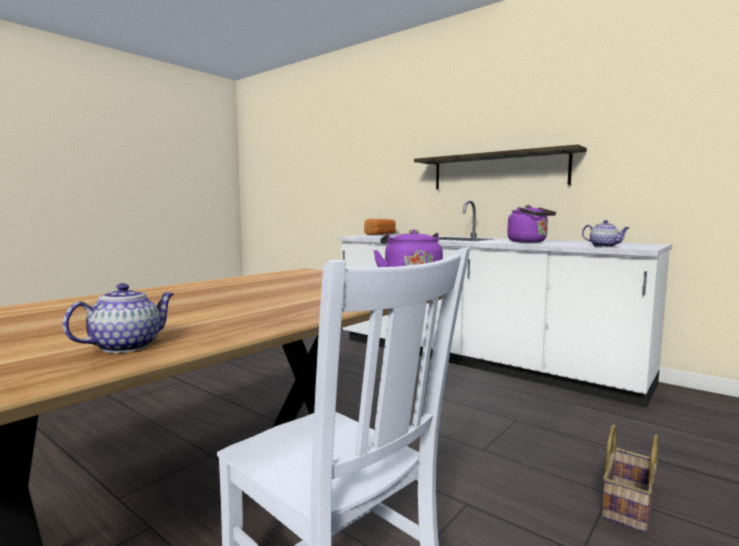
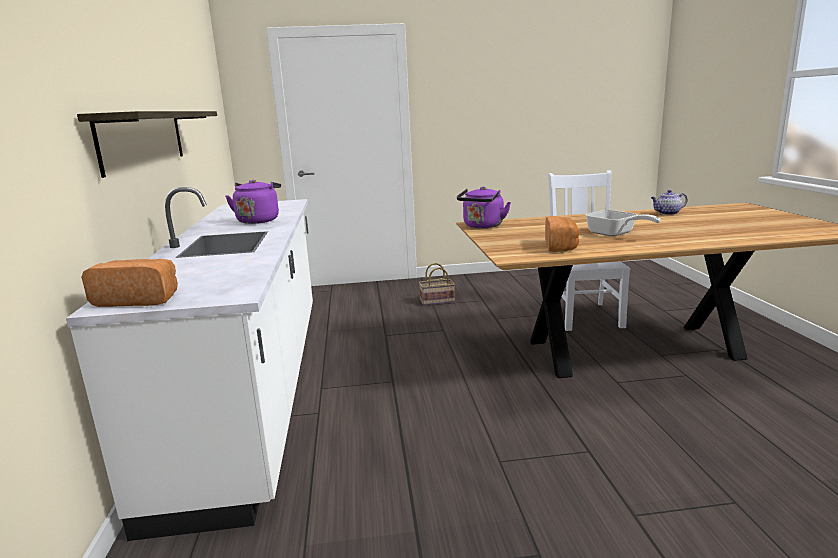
camera: 135 degrees left, 10 degrees up
(225, 293) = (615, 234): none -> frying pan
(272, 279) = (561, 246): none -> bread
(604, 246) = (289, 205): teapot -> none

